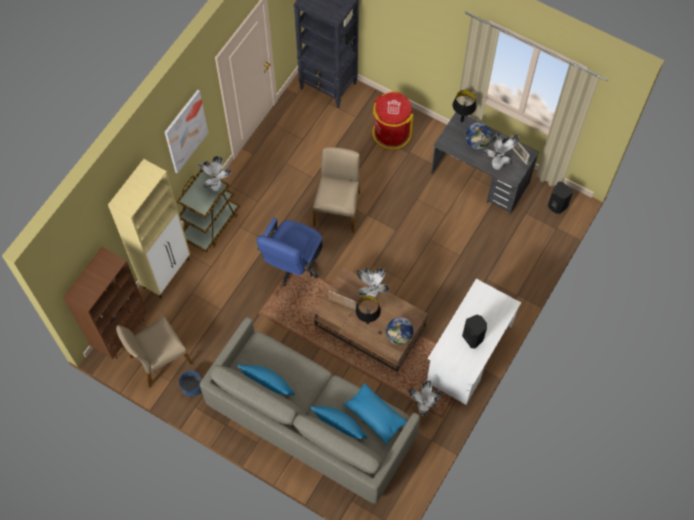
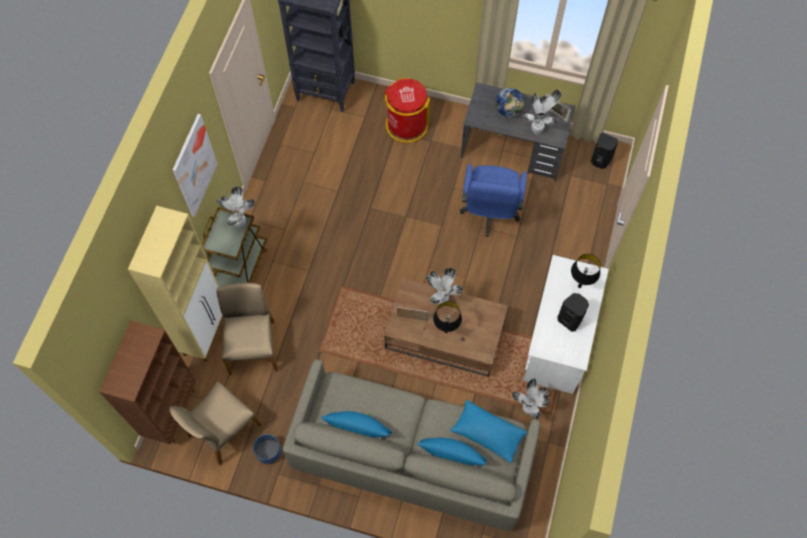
camera: 15 degrees left, 0 degrees up
(293, 265) = (342, 289): blue office chair -> blue office chair (489, 214)
(338, 208) = (373, 217): beige chair -> beige chair (253, 346)
(399, 336) = (484, 338): globe -> none
(461, 121) = (485, 92): black table lamp -> black table lamp (579, 286)

